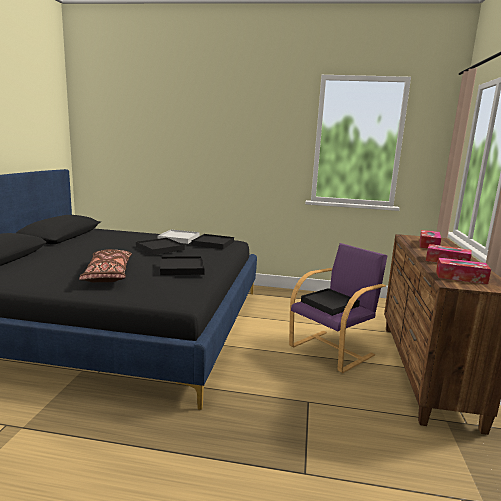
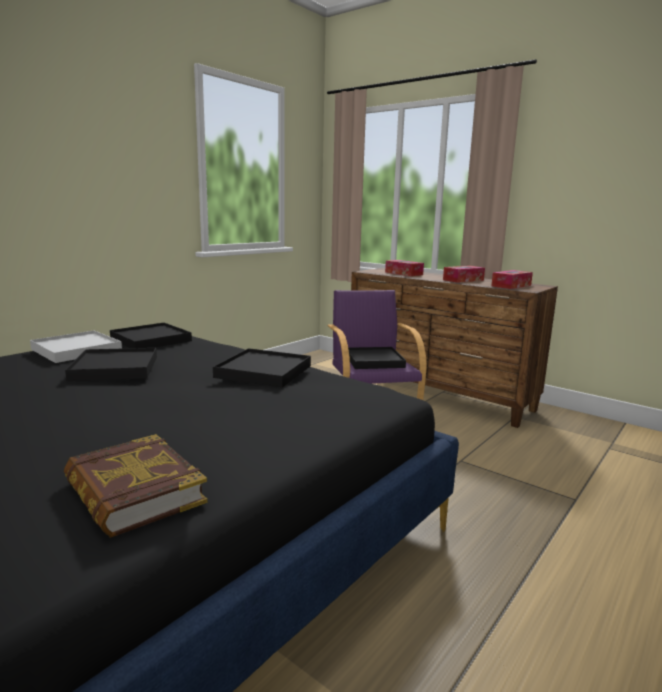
camera: 60 degrees left, 0 degrees up
(38, 278) = (134, 492): none -> book
(108, 275) = (214, 423): brown pillow -> none

